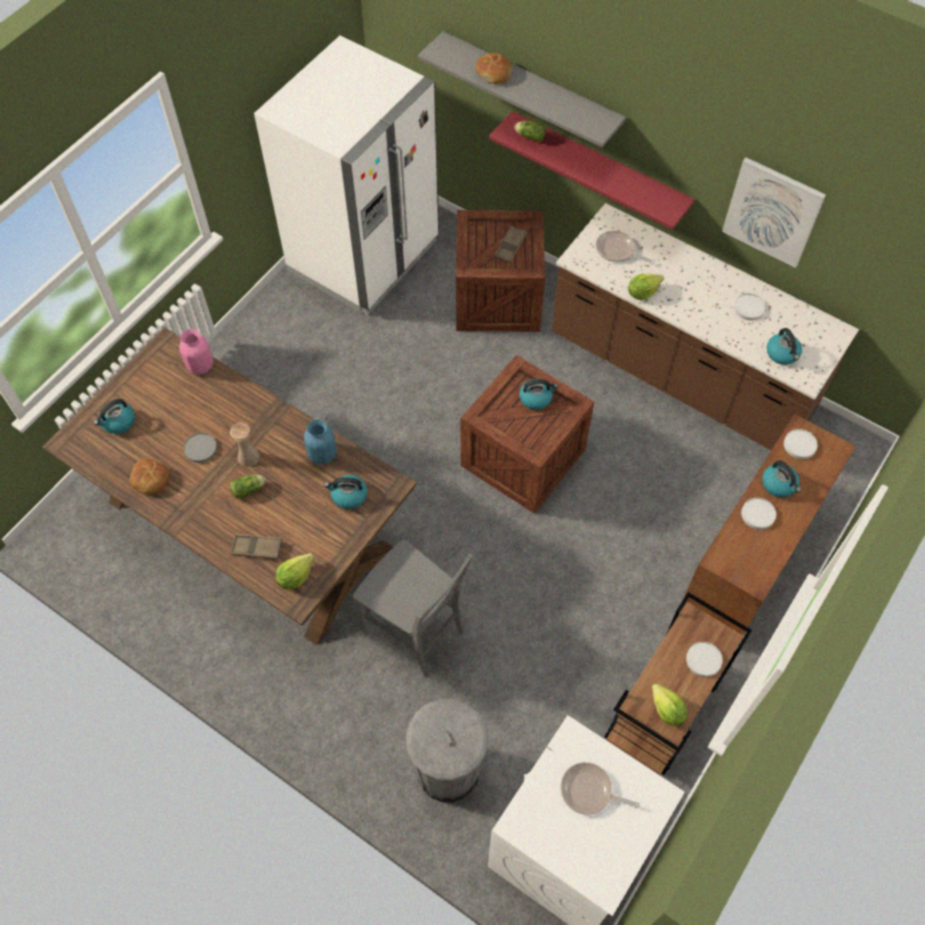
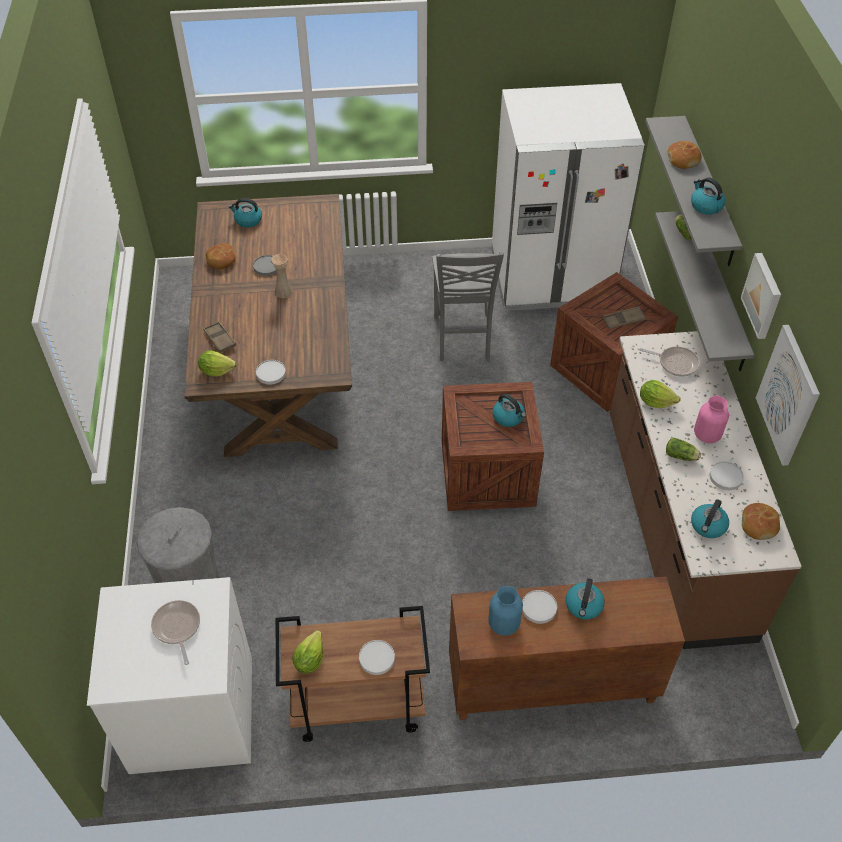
camera: 50 degrees right, 10 degrees down
(200, 365) = (328, 226): pink vase -> pink vase (707, 435)
(249, 489) = (260, 308): lettuce -> lettuce (681, 456)
(322, 454) = (323, 324): blue vase -> blue vase (504, 624)
(348, 496) = (304, 357): kettle -> kettle (705, 206)
(415, 632) = (283, 504): grey chair -> grey chair (462, 338)
(599, 167) = (718, 291): red shelf -> grey shelf
(617, 250) = (675, 363): frying pan -> frying pan turned 120 degrees clockwise
(687, 147) = (763, 295): none -> picture
(800, 445) = (639, 598): white plate -> white plate (271, 373)
(806, 323) = (759, 525): none -> bread

